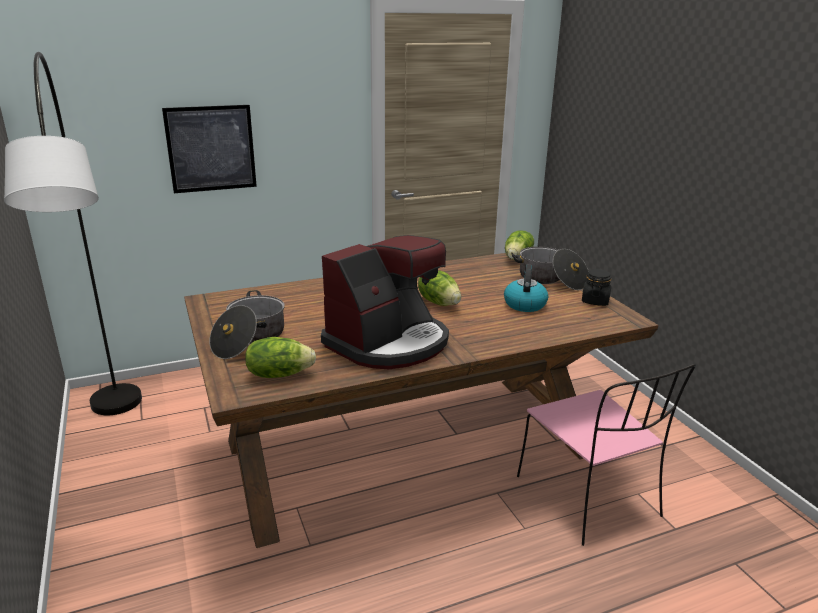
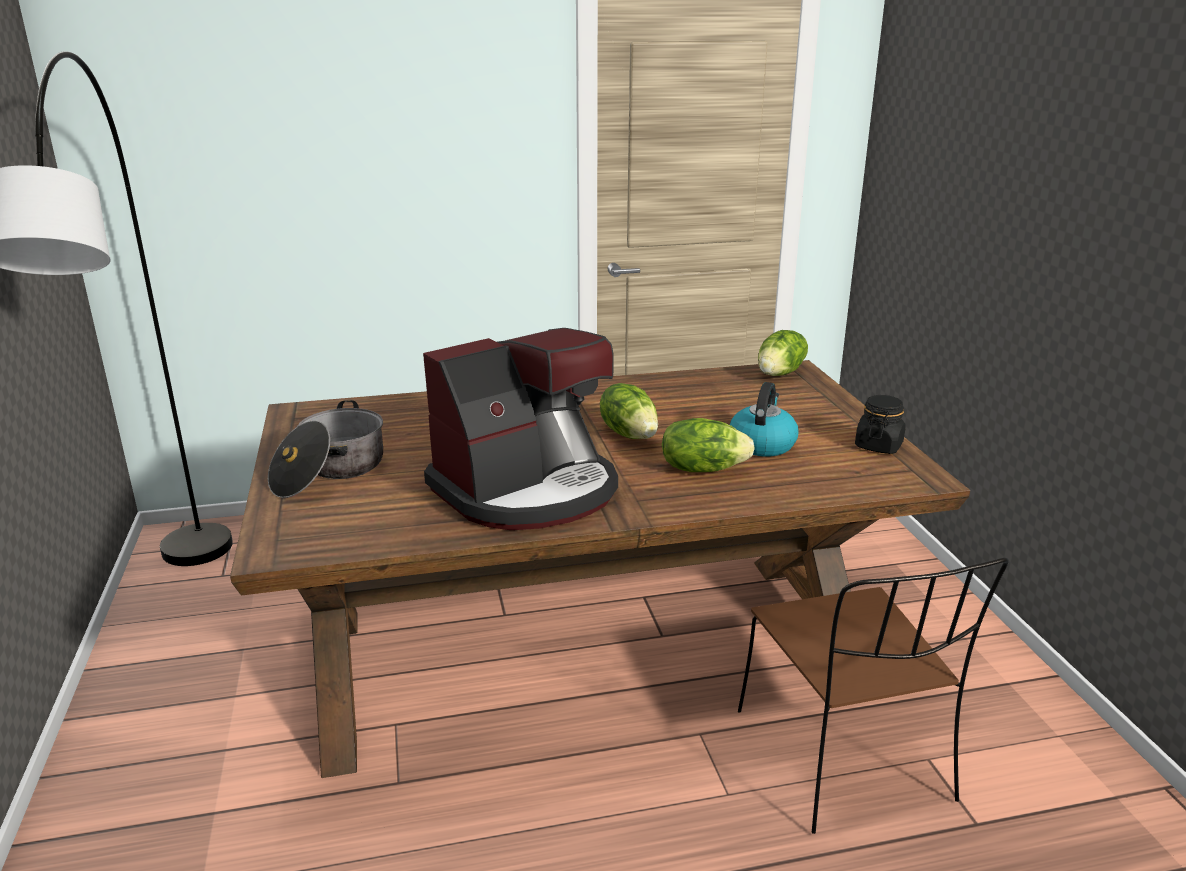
camera: 10 degrees right, 0 degrees up
(211, 148) = (338, 195): picture -> none
(279, 374) = (348, 525): lettuce -> lettuce (702, 468)
(550, 279) = (819, 408): cooking pot -> none
(589, 498) = (845, 758): pink chair -> brown chair

